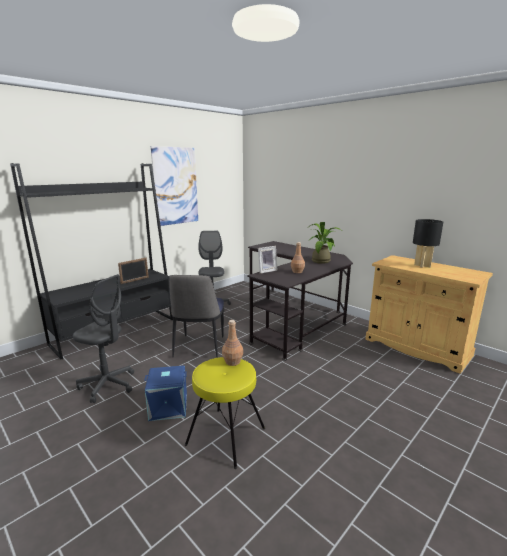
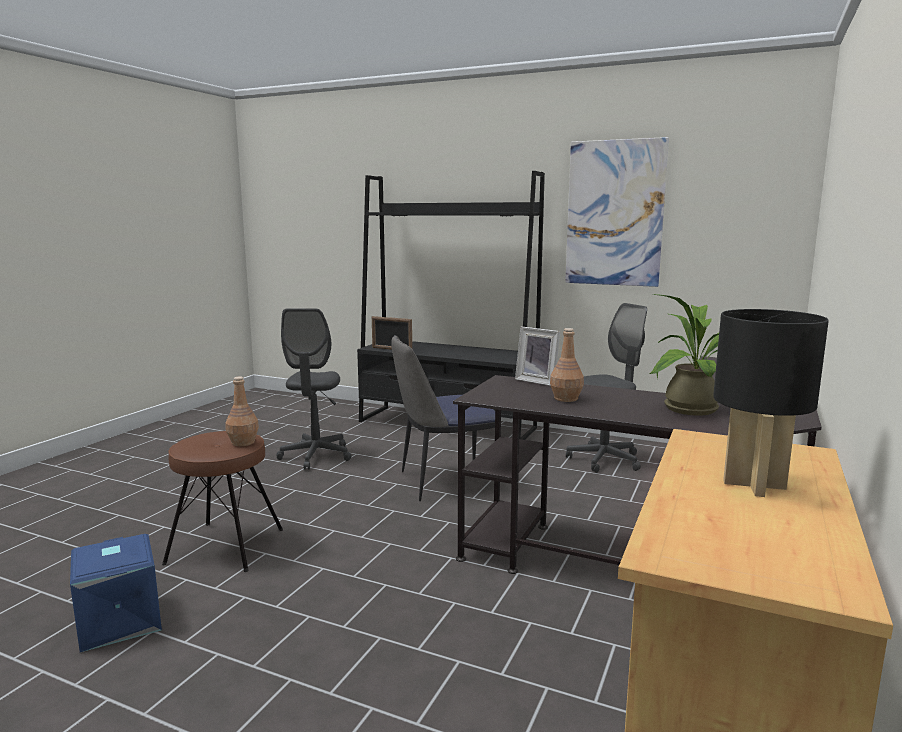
camera: 70 degrees right, 5 degrees down
(135, 280) = (473, 355): picture frame -> picture frame (391, 349)
(168, 407) = (280, 497): blue storage box -> blue storage box (118, 621)
(226, 436) = (226, 546): yellow stool -> brown stool

